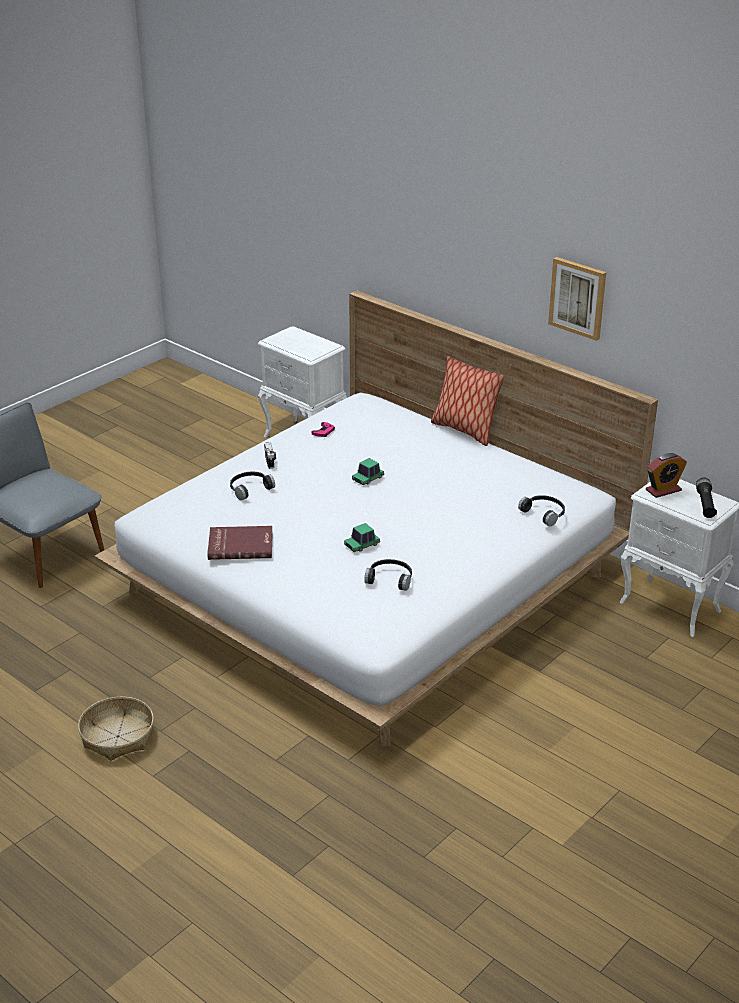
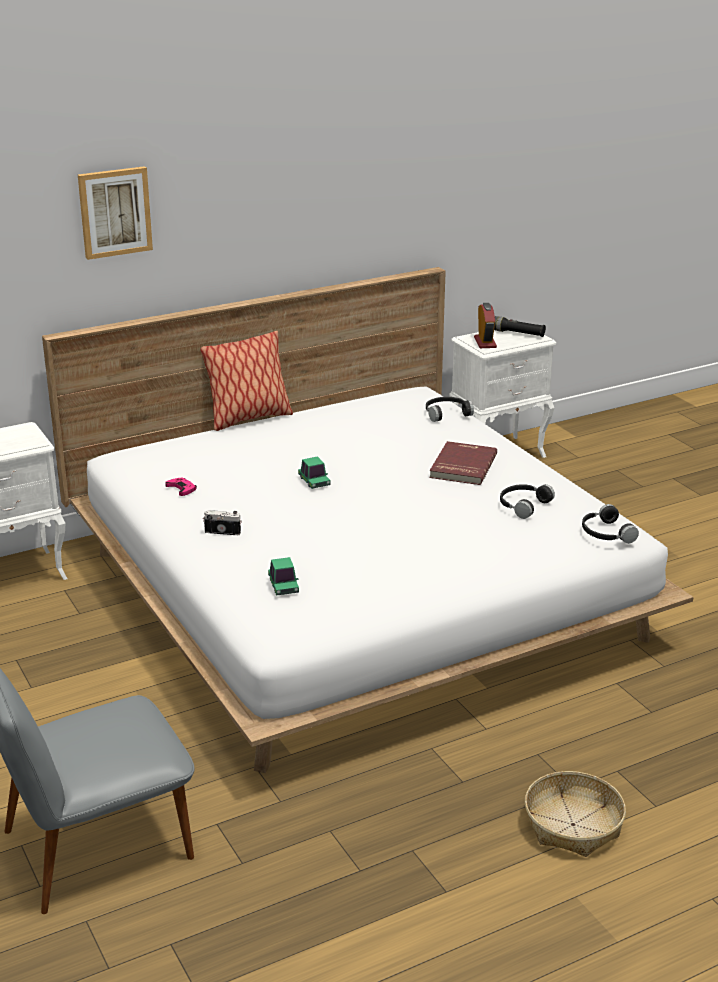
camera: 70 degrees left, 5 degrees down
(240, 545) = (403, 578): red book -> red book (462, 466)
(249, 489) = (278, 553): black headphones -> black headphones (605, 533)
(362, 545) = (449, 508): toy car -> toy car (283, 586)
(578, 298) = (339, 204): picture -> picture (114, 212)

